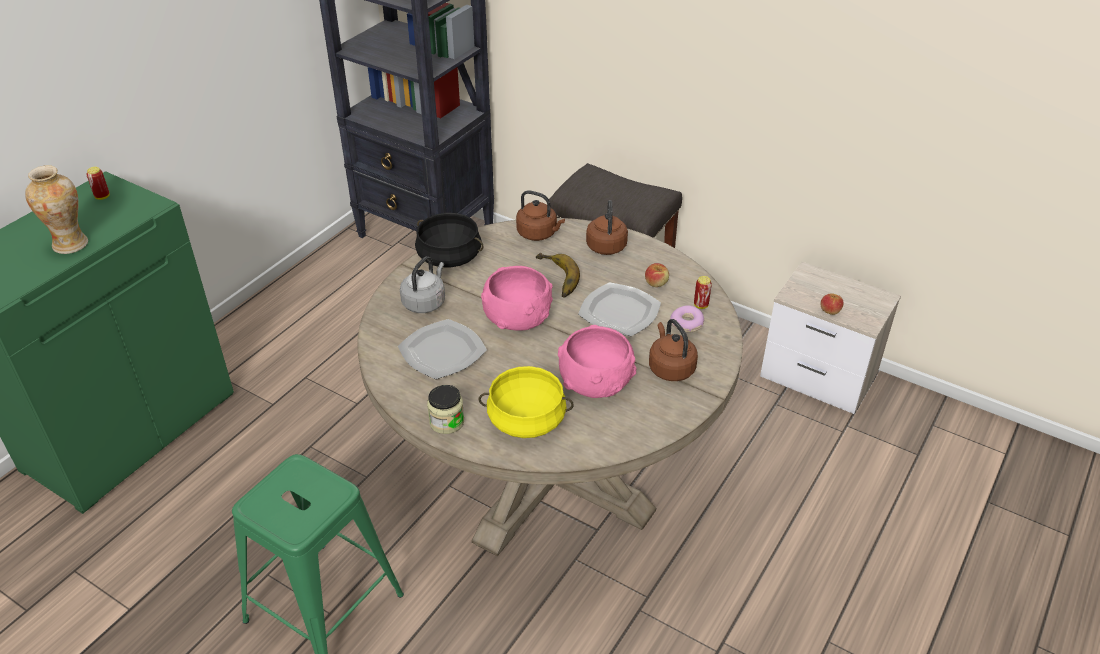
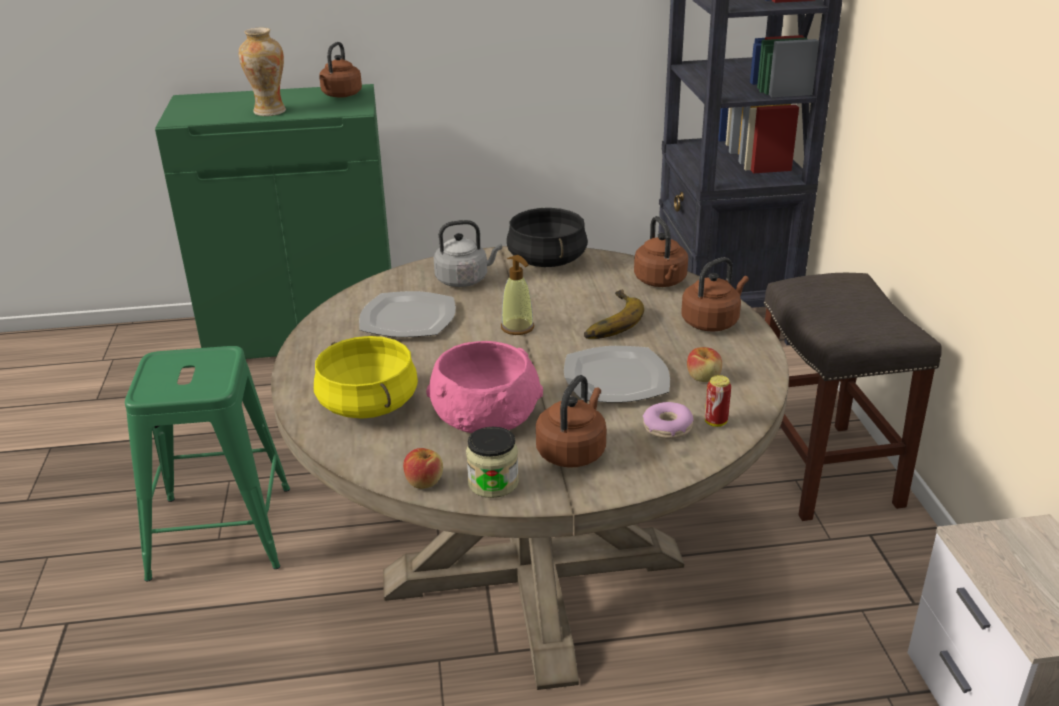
camera: 50 degrees right, 10 degrees down
(102, 197) = (340, 95): can -> brown kettle
(446, 422) = (312, 365): jar -> jar (493, 483)
(516, 315) = (517, 327): pink bowl -> soap dispenser
(830, 310) = (1002, 586): apple -> apple (424, 481)

